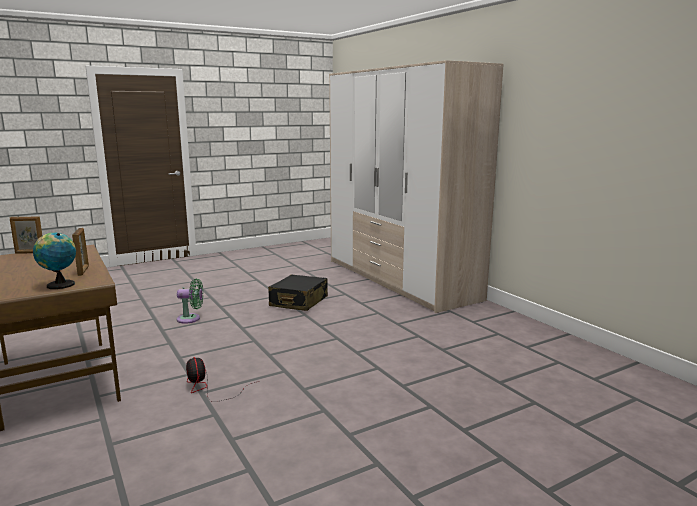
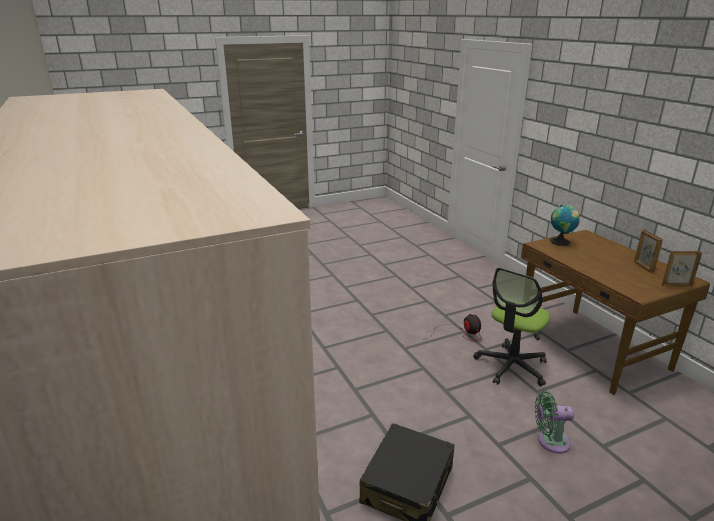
camera: 175 degrees left, 10 degrees up
(83, 271) = (569, 256): picture frame -> picture frame (643, 267)
(175, 359) = (511, 366): none -> office chair

